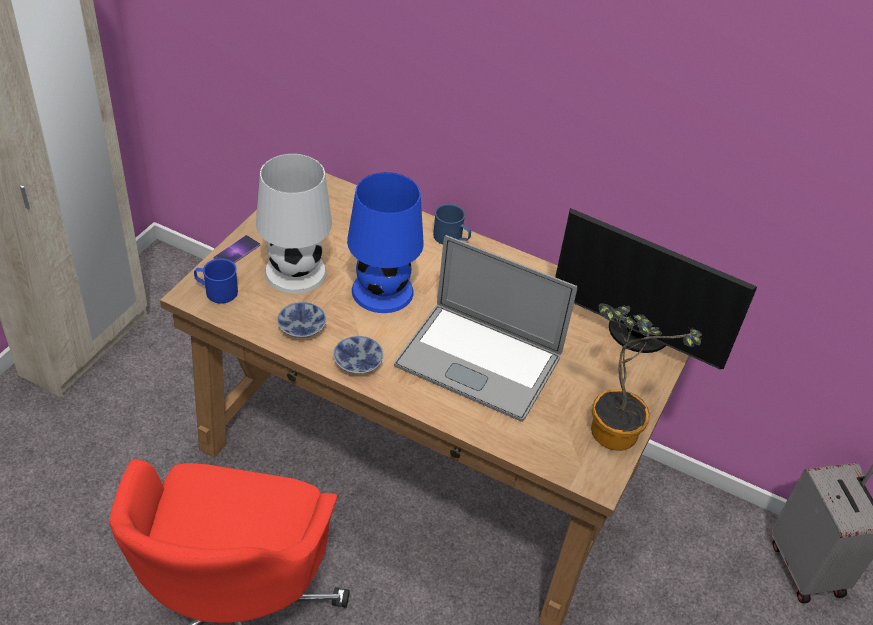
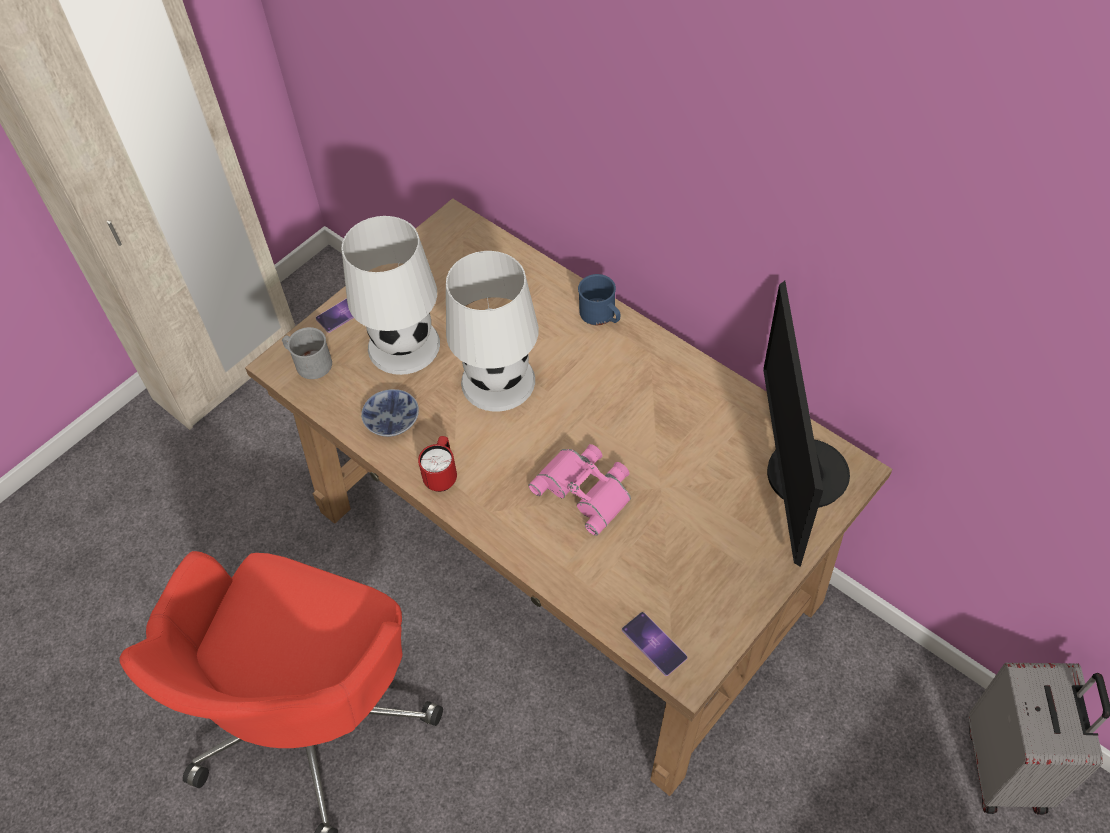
camera: 20 degrees right, 10 degrees up
(216, 291) = (309, 362): blue mug -> grey mug
(356, 363) = (442, 475): bowl -> red mug
(383, 290) = (499, 380): blue table lamp -> white table lamp
(478, 361) = (586, 489): laptop -> pink binoculars
(566, 465) = (654, 643): none -> phone
(613, 426) = (728, 598): potted plant -> none
(637, 334) = (797, 475): monitor -> monitor turned 45 degrees clockwise

